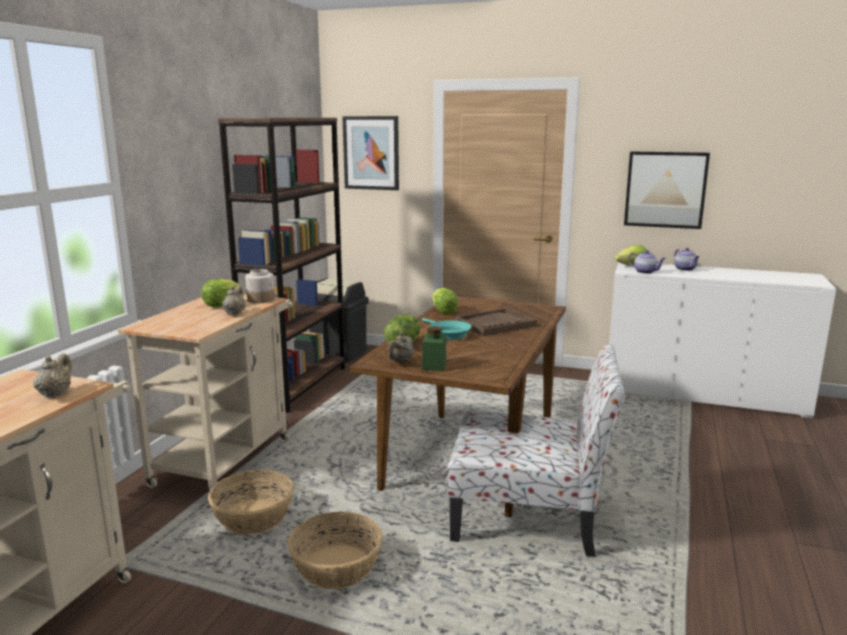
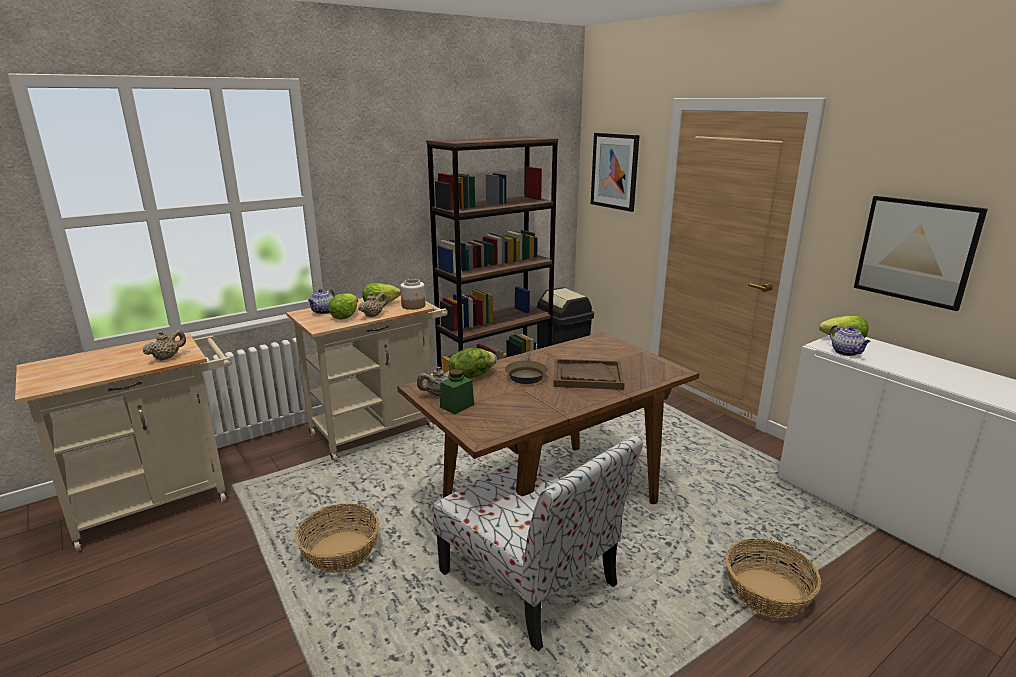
camera: 35 degrees right, 5 degrees up
(253, 517) = (339, 485): basket -> basket (767, 593)
(443, 312) = (564, 350): lettuce -> lettuce (344, 316)
(447, 334) = (526, 375): turquoise frying pan -> brown frying pan
(685, 269) = (914, 360): teapot -> teapot (323, 311)

